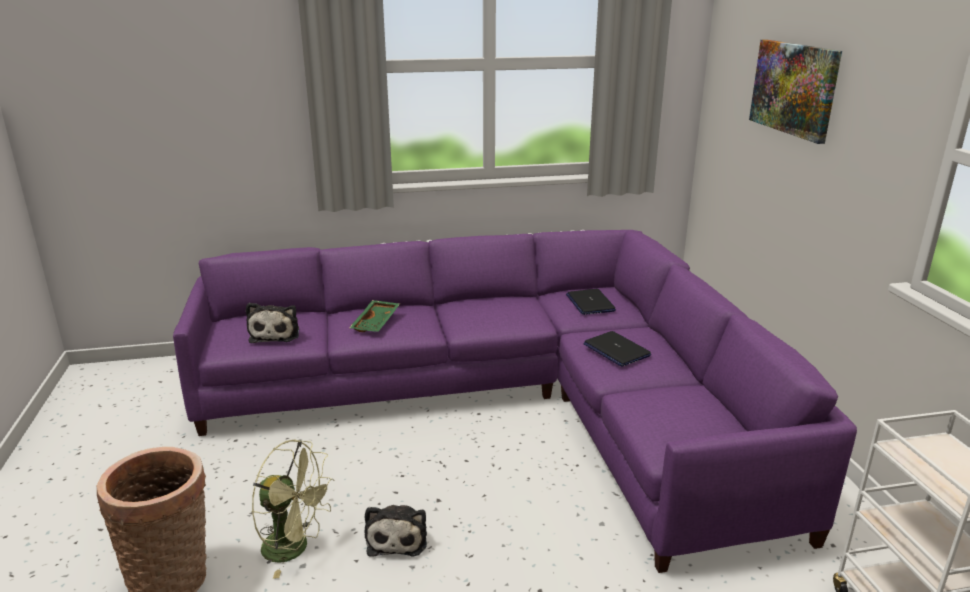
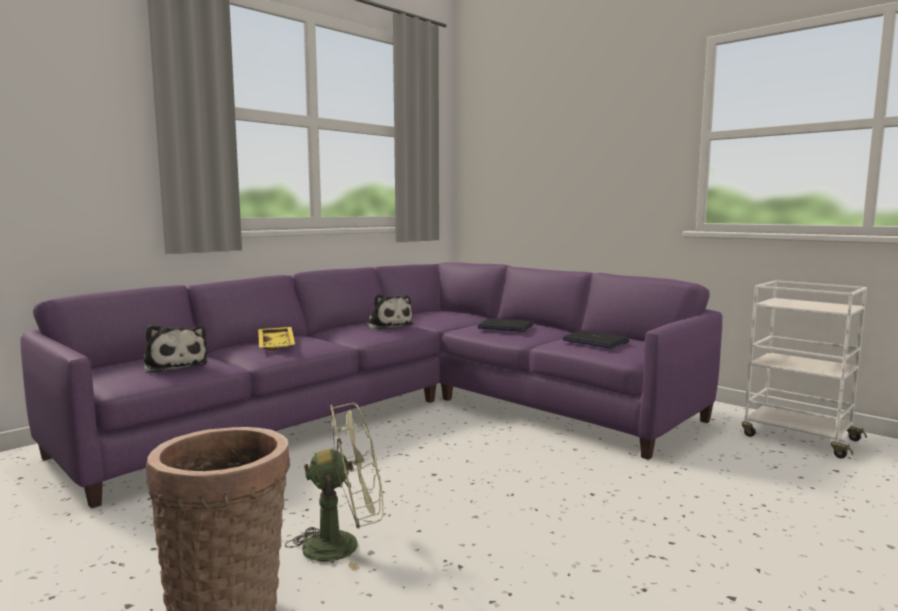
camera: 35 degrees left, 15 degrees down
(376, 323) = (277, 345): green tray -> yellow tray
(397, 537) = (434, 505): plush toy -> plush toy (388, 325)
(590, 303) = (440, 315): laptop -> laptop (595, 341)
(794, 88) = (555, 134): picture -> none

